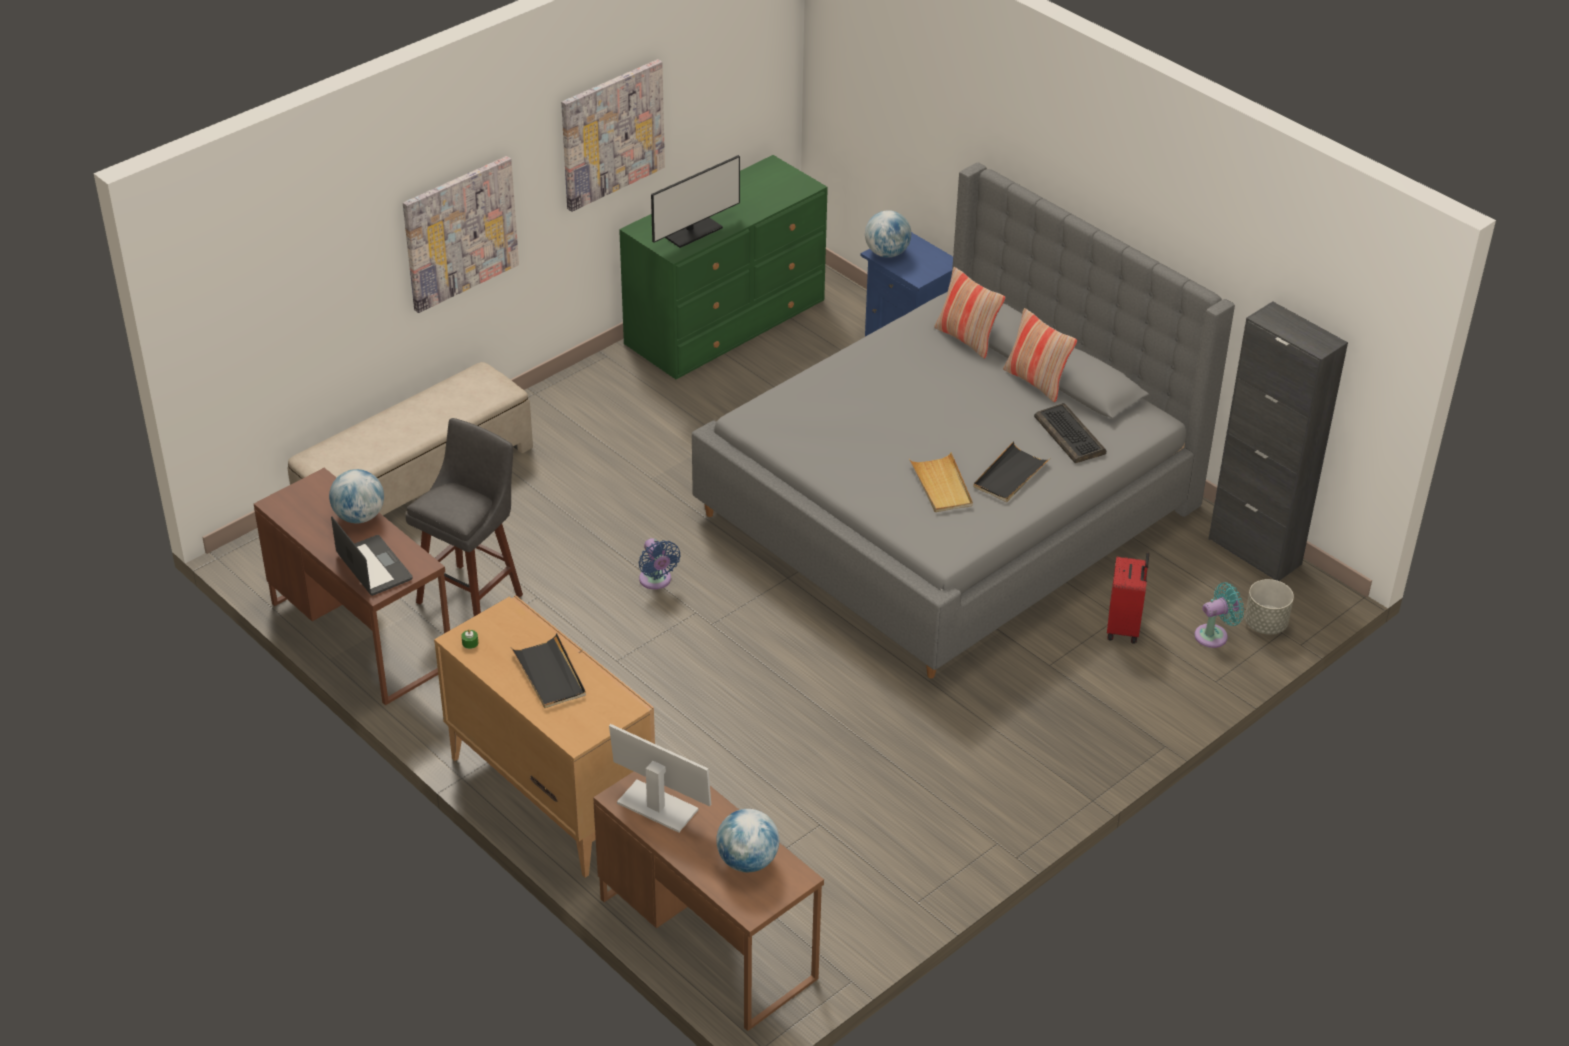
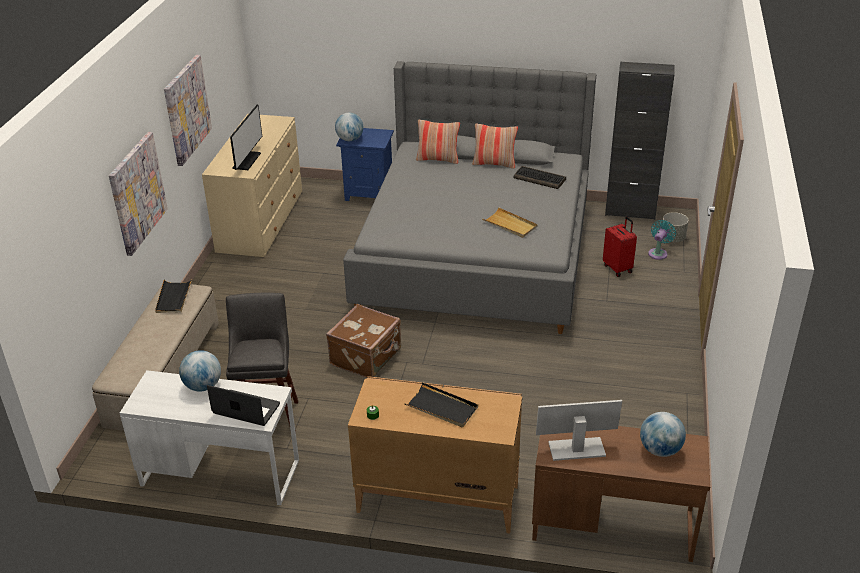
camera: 35 degrees left, 5 degrees down
(361, 633) = (220, 472): brown desk -> white desk
(656, 581) = (367, 357): blue fan -> brown suitcase
(726, 321) = (261, 220): green dresser -> beige dresser
(1010, 475) = (536, 206): black tray -> black tray (173, 298)

